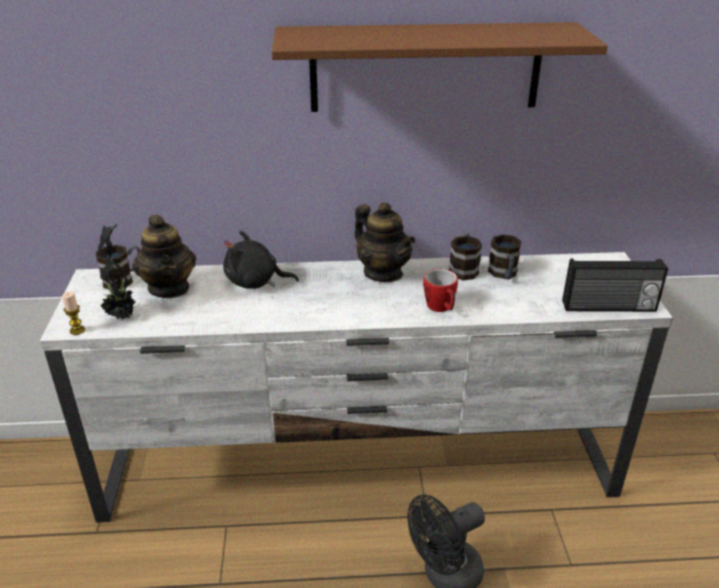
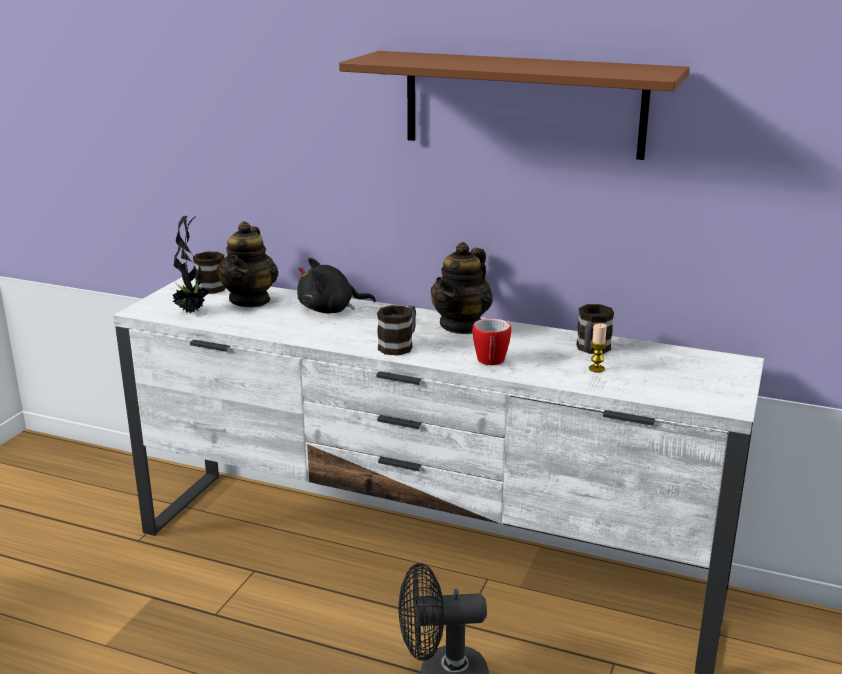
camera: 25 degrees right, 10 degrees down
(77, 330) = (147, 314): candle -> candle (596, 369)
(255, 282) = (330, 310): black plush toy -> black plush toy turned 45 degrees counterclockwise
(383, 273) = (461, 325): teapot -> teapot turned 45 degrees clockwise
(464, 269) = (552, 337): mug -> mug (399, 345)
(609, 307) = (682, 398): radio -> none

